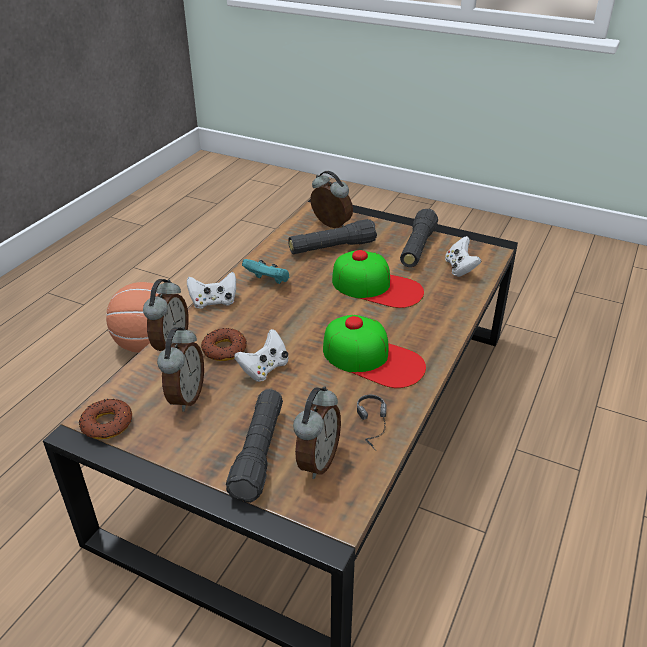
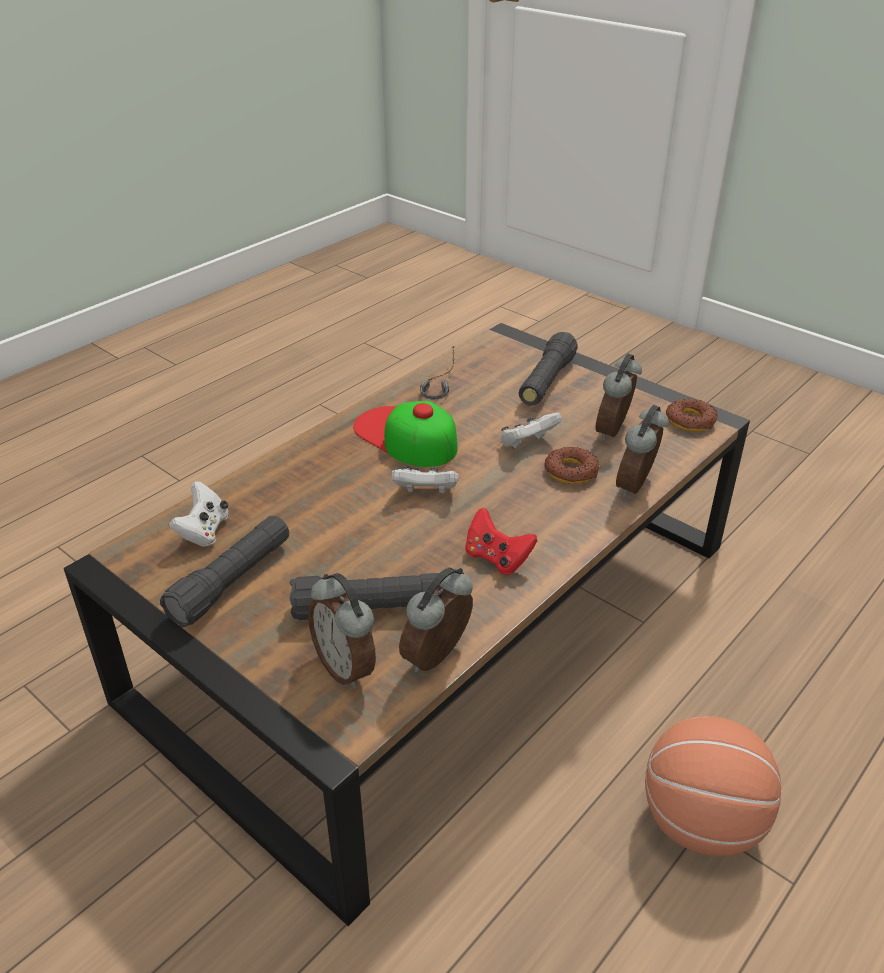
camera: 165 degrees left, 0 degrees up
(214, 302) = (581, 537): white game controller -> white game controller (426, 493)
(268, 281) = (497, 558): turquoise game controller -> red game controller
(316, 461) = (498, 370): alarm clock -> alarm clock (439, 658)
(377, 287) = (344, 522): cap -> none

